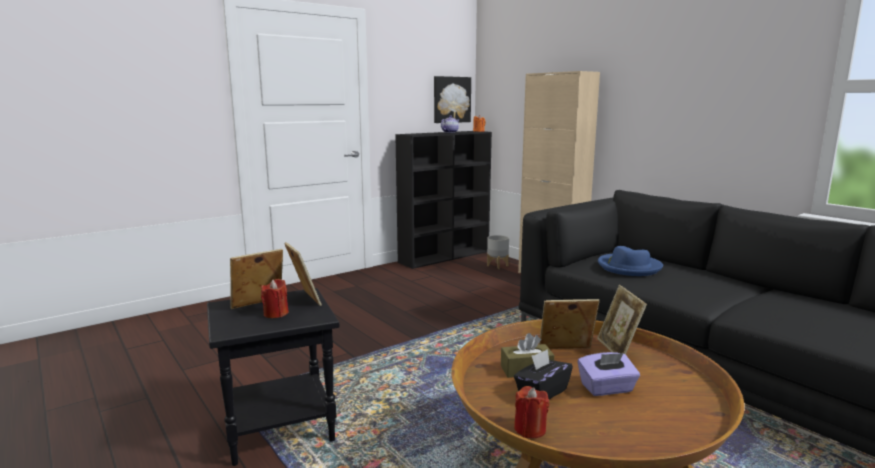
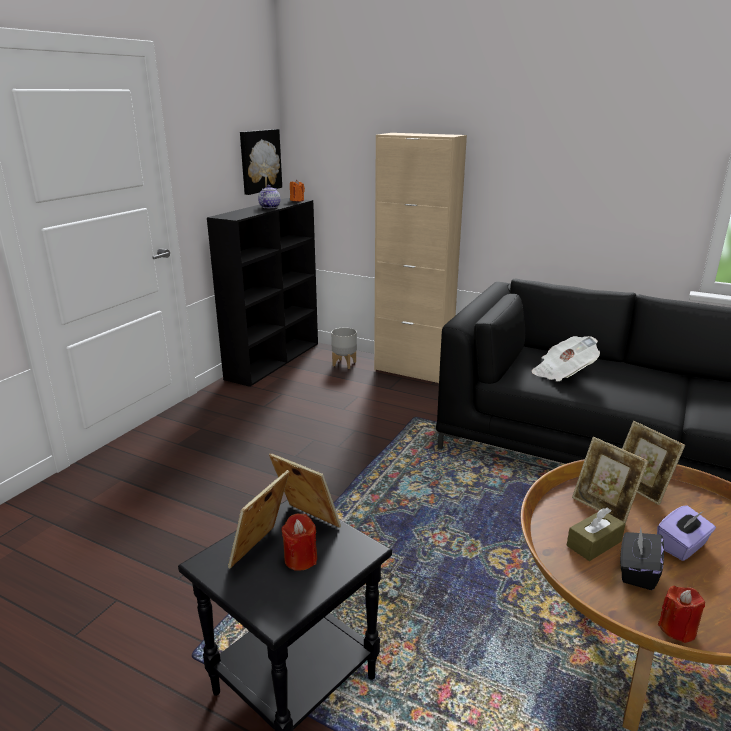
camera: 25 degrees left, 10 degrees up
(566, 352) = (603, 506): picture frame -> picture frame turned 105 degrees counterclockwise
(629, 267) = (562, 373): blue hat -> newspaper

